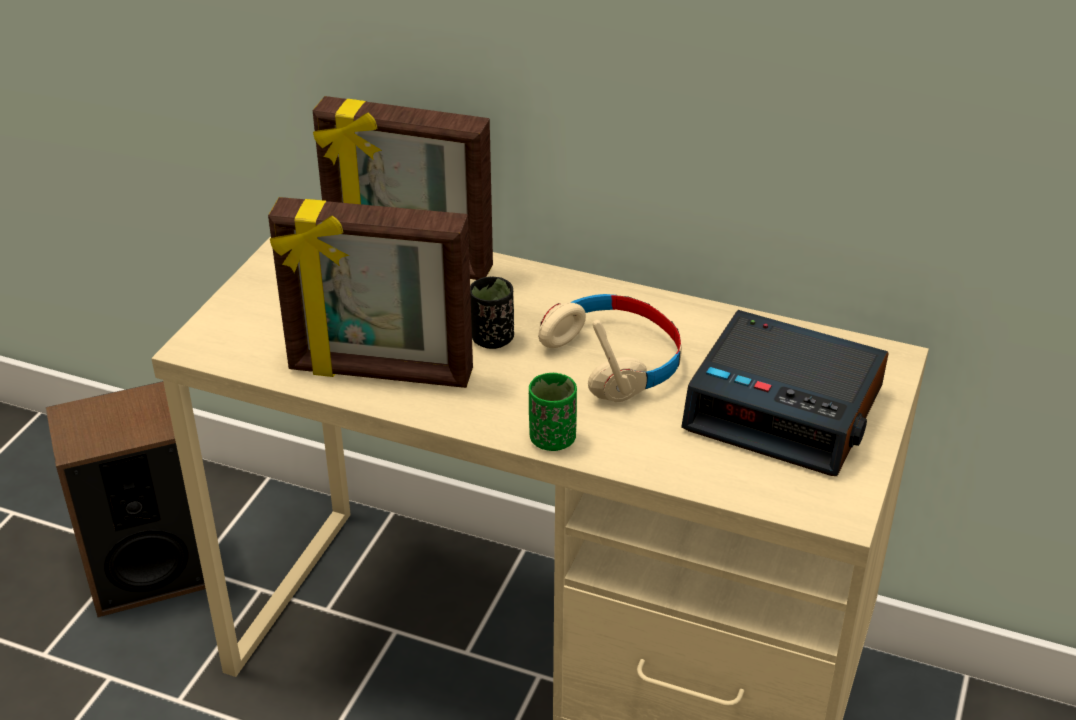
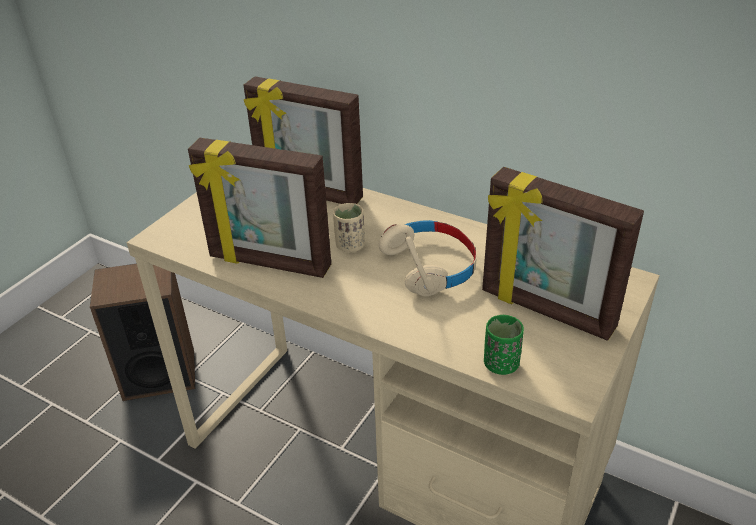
camera: 10 degrees right, 0 degrees up
(492, 339) = (350, 246): black cup -> beige cup
(552, 439) = (373, 319): green cup -> green cup (501, 364)
(786, 409) = (546, 311): alarm clock -> picture frame

